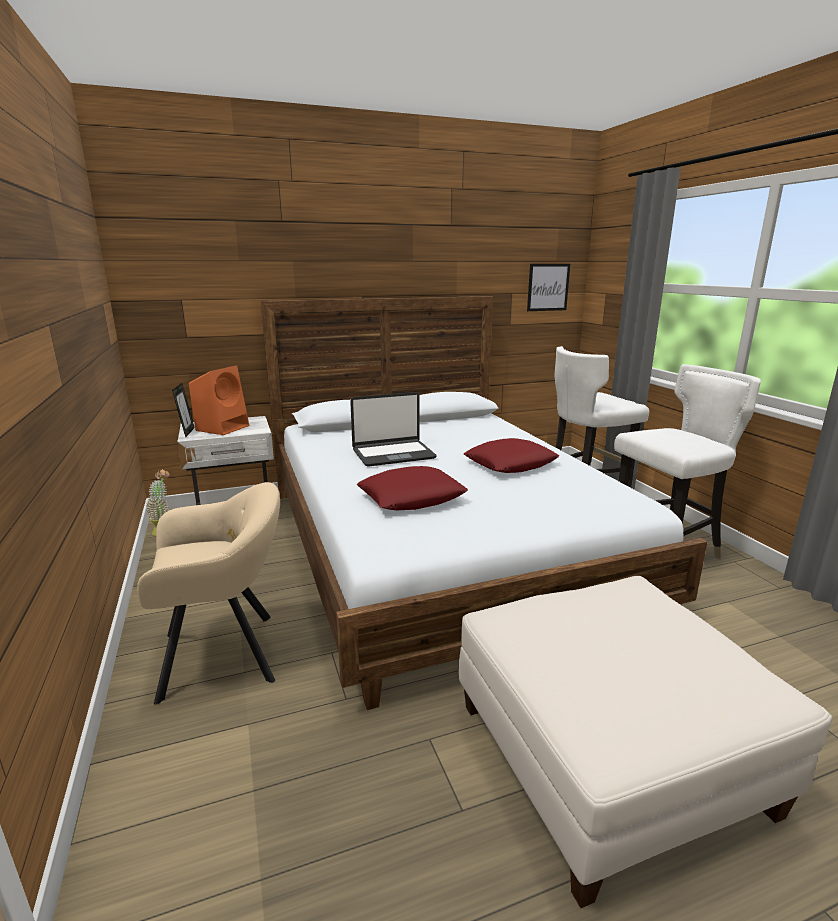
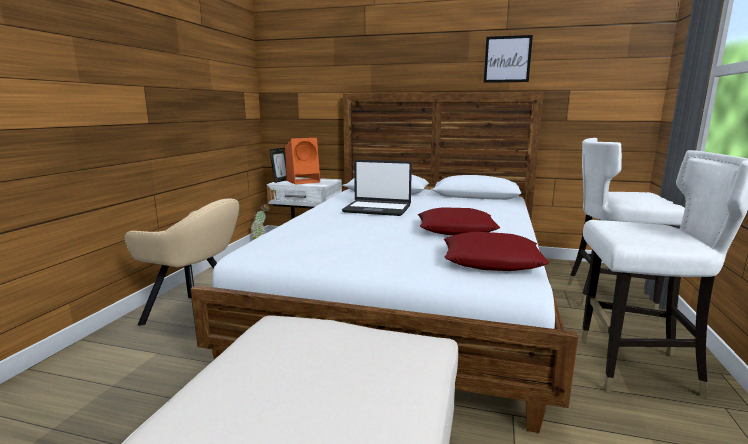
camera: 35 degrees right, 5 degrees down
(412, 497) = (331, 231): red pillow -> red pillow (492, 261)
(548, 287) = (614, 84): picture -> picture (507, 59)

